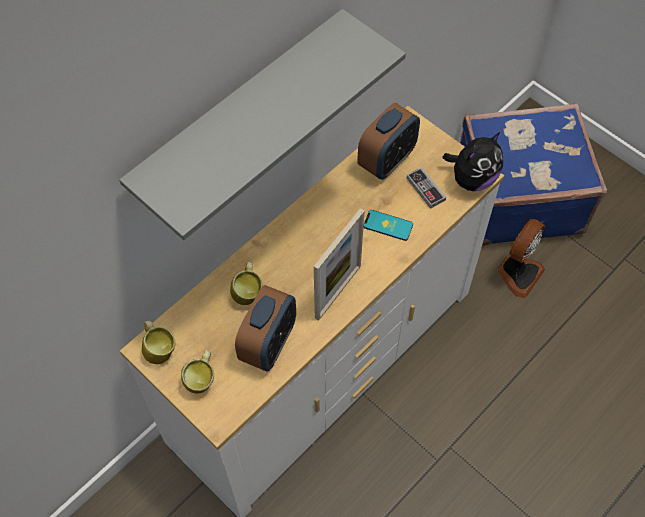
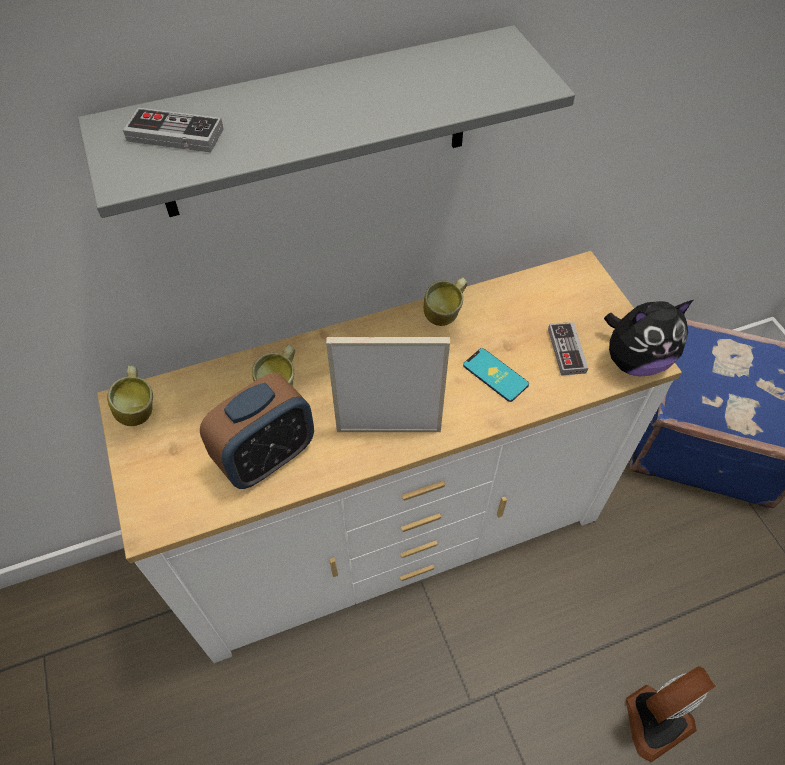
camera: 25 degrees right, 5 degrees down
(191, 170) = (175, 135): none -> game controller
(202, 380) = (162, 467): mug -> mug (445, 315)
(338, 291) = (388, 429): picture frame -> picture frame turned 150 degrees counterclockwise
(387, 161) = (533, 301): alarm clock -> none
(518, 273) = (668, 522): fan -> fan (654, 718)

